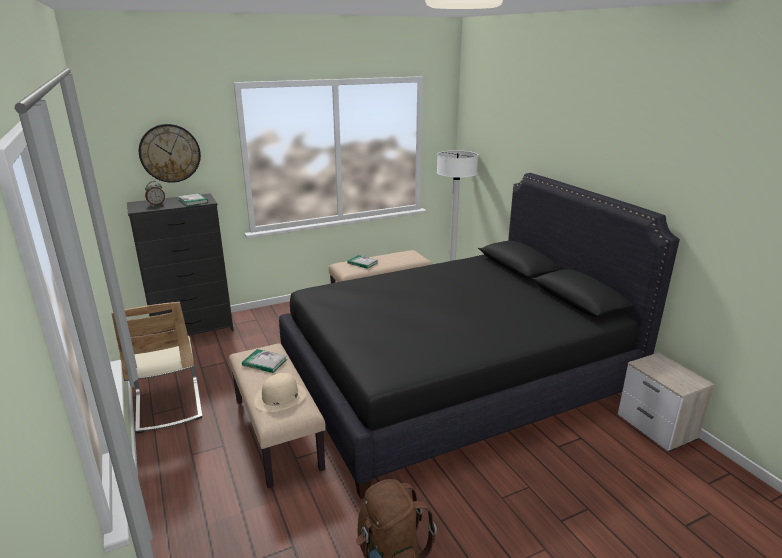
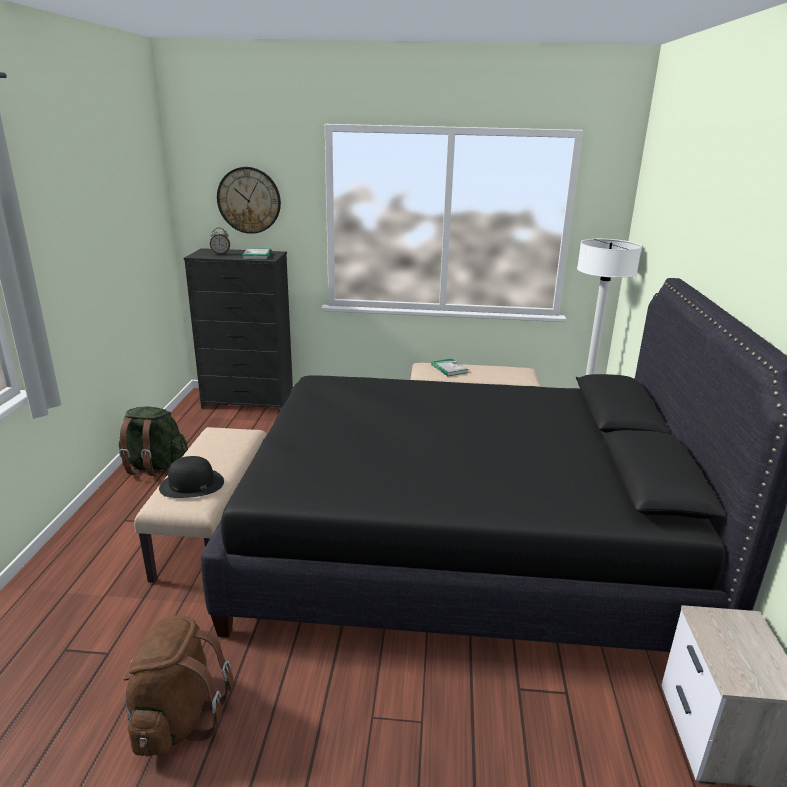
camera: 30 degrees right, 0 degrees up
(168, 405) = (154, 466): beige chair -> green backpack
(264, 362) = (221, 445): book -> none
(280, 397) = (191, 484): beige hat -> black hat

